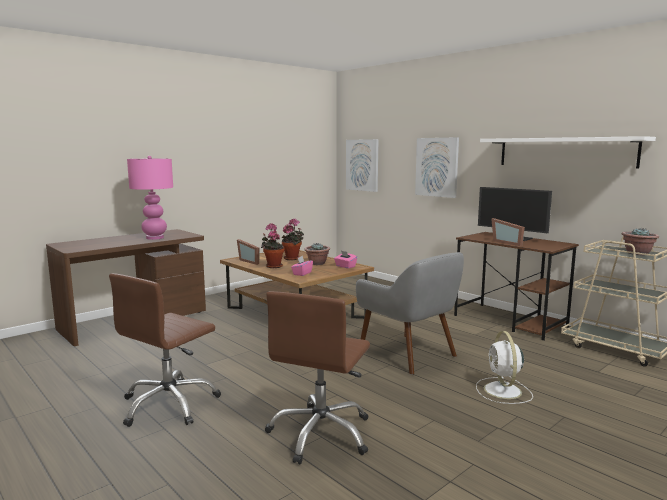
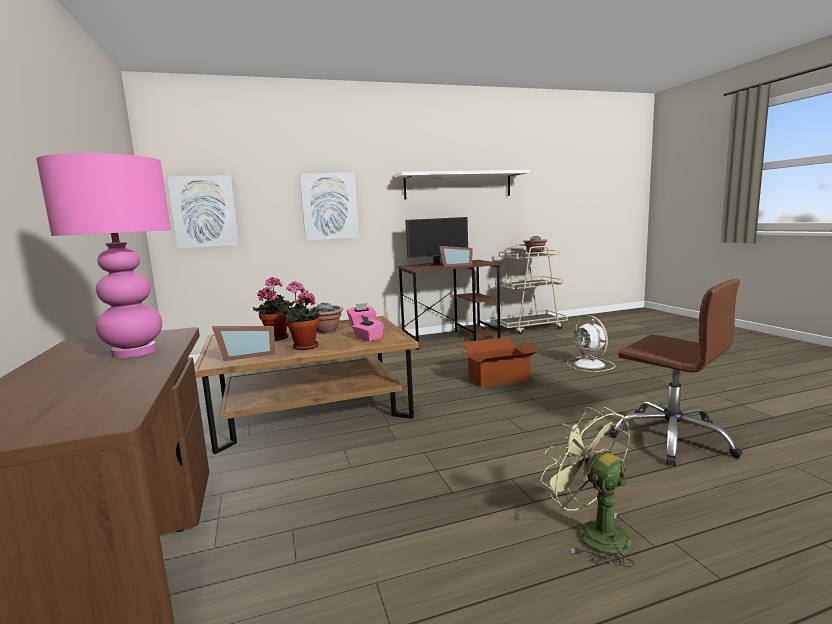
camera: 65 degrees left, 0 degrees up
(169, 404) = (592, 533): brown office chair -> green fan
(408, 354) = (499, 379): grey armchair -> cardboard box
(503, 391) = (590, 365): white fan -> white fan turned 45 degrees clockwise

